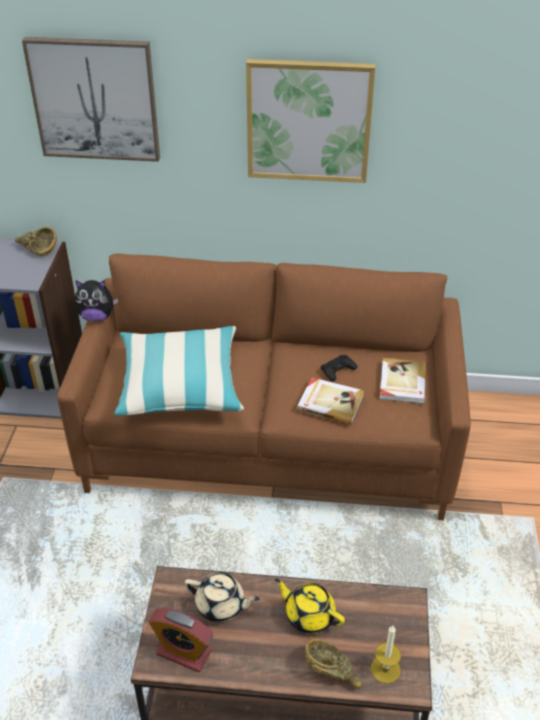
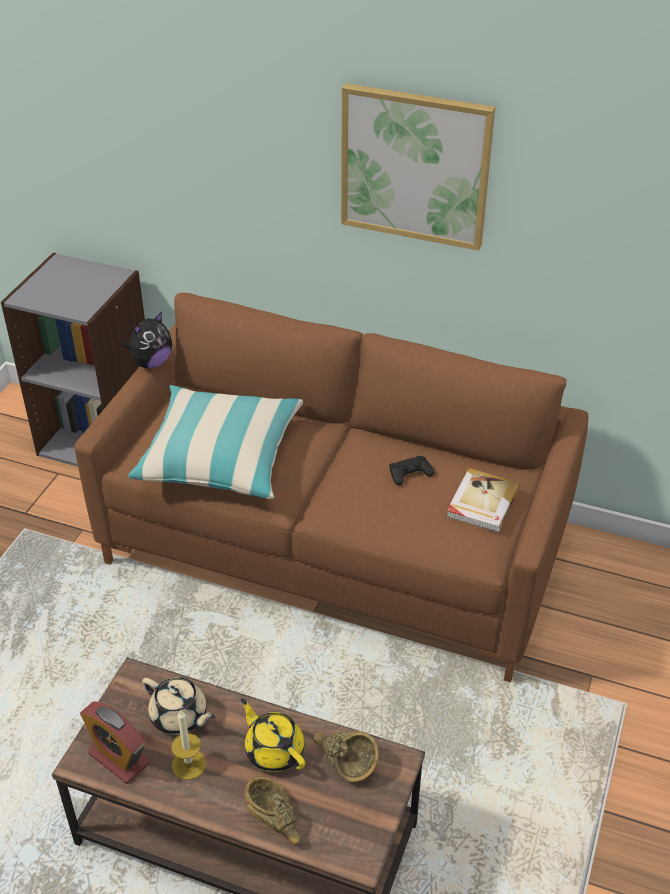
camera: 15 degrees right, 0 degrees up
(36, 249) = (103, 275): brown bowl -> brown bowl (343, 761)
(95, 99) = (176, 110): picture -> none
(97, 317) = (151, 363): plush toy -> plush toy turned 60 degrees counterclockwise
(330, 402) = (385, 509): book -> none
(385, 669) = (337, 832): candle -> candle (188, 764)

